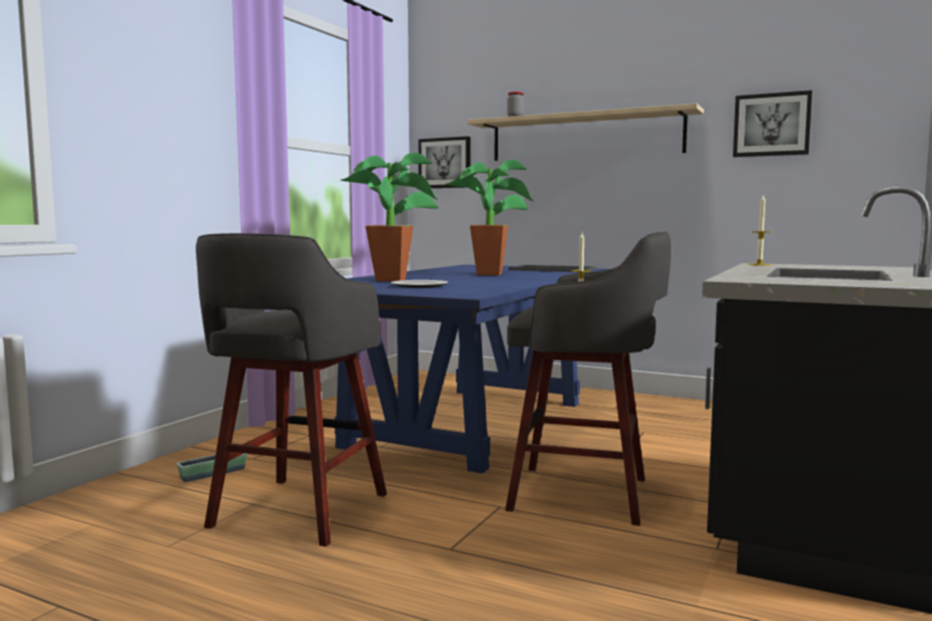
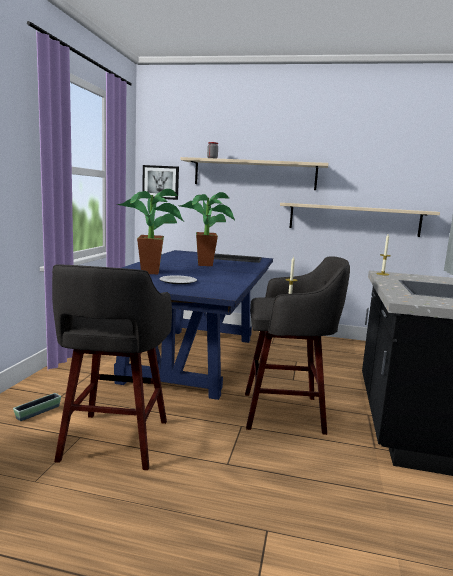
camera: 15 degrees left, 5 degrees up
(754, 196) = (354, 219): none -> beige shelf
(771, 125) = (366, 178): picture -> none

